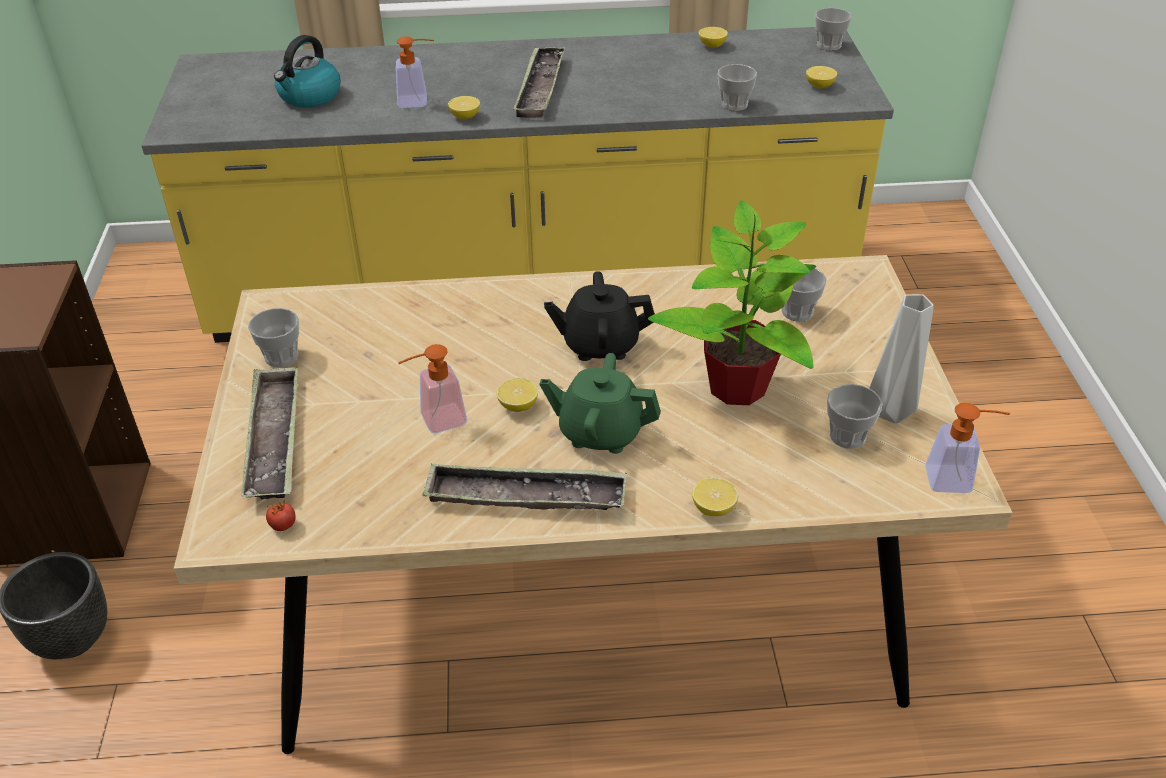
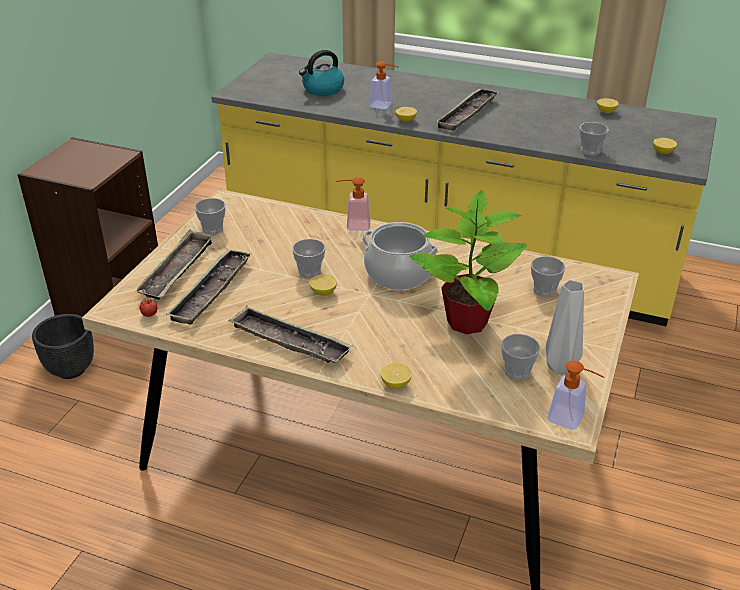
camera: 25 degrees right, 5 degrees down
(352, 456) = (211, 291): none -> tray
(435, 421) = (270, 286): soap dispenser -> soap dispenser (353, 225)
(600, 345) = (399, 273): black teapot -> cooking pot
(600, 432) = (360, 321): green teapot -> none
(829, 45) = (693, 128): cup -> cup (310, 272)

